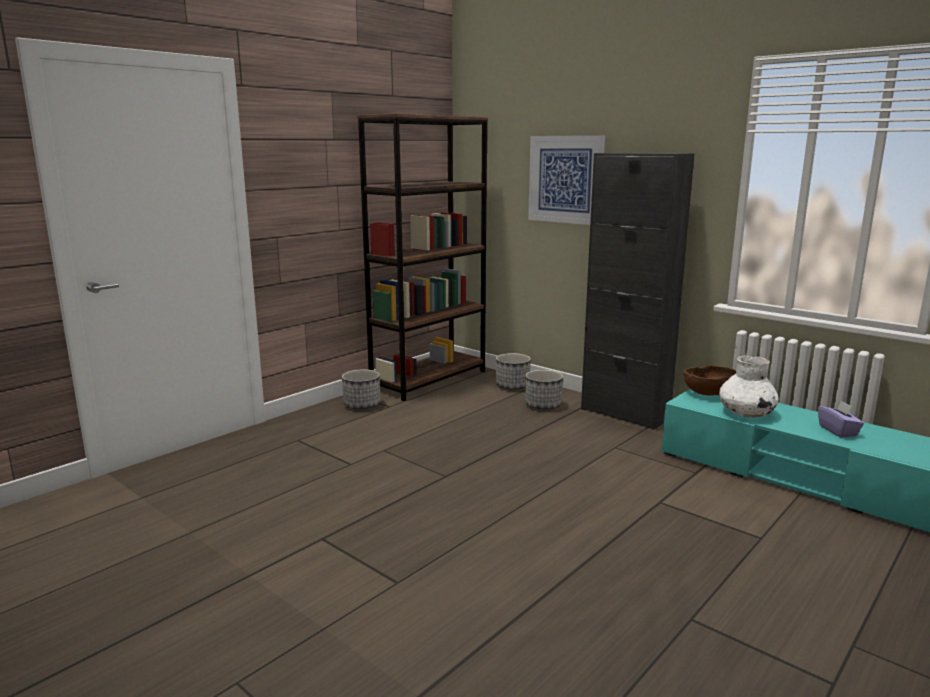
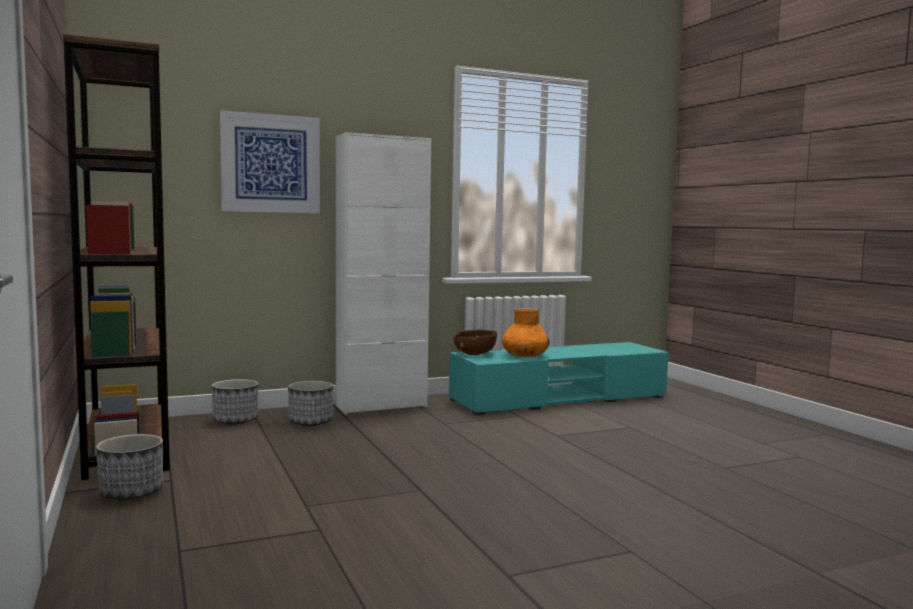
camera: 65 degrees left, 10 degrees down
(624, 414) = (381, 405): black cabinet -> white cabinet
(745, 413) = (524, 356): white vase -> orange vase
(838, 431) = (578, 351): purple tissue box -> none

